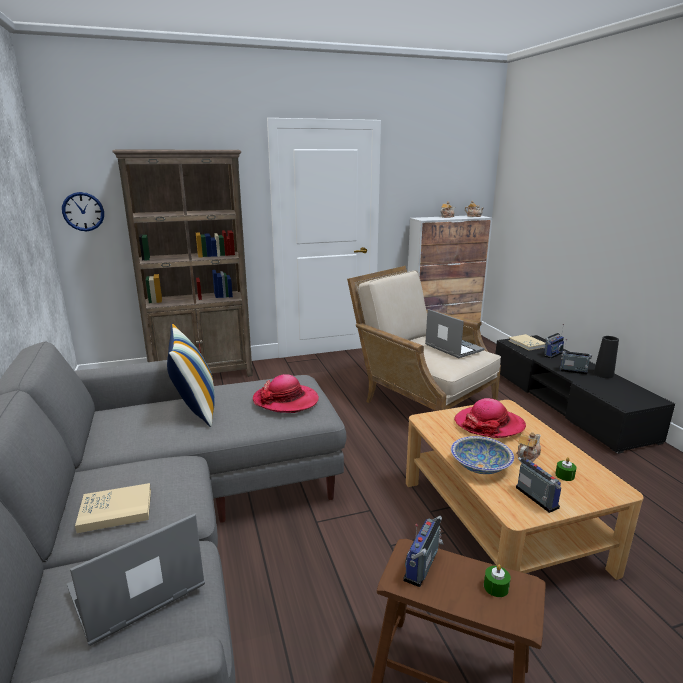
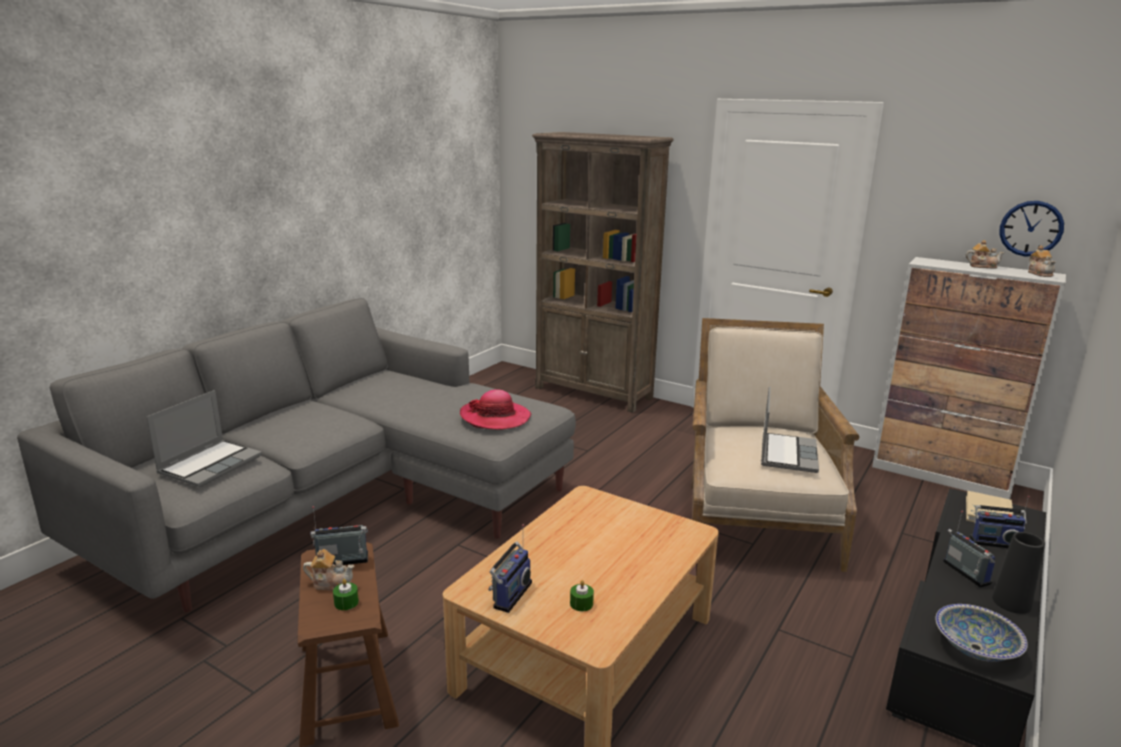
camera: 50 degrees right, 0 degrees up
(83, 211) = (525, 192): wall clock -> wall clock (1031, 228)
(116, 510) = (278, 426): beige book -> none
(136, 590) = (210, 464): laptop -> laptop turned 105 degrees clockwise
(195, 408) = (432, 394): pillow -> none
(480, 466) = (533, 549): bowl -> bowl (976, 647)
(489, 425) = (630, 532): hat -> none
(527, 456) = (593, 571): teapot -> teapot (331, 583)

